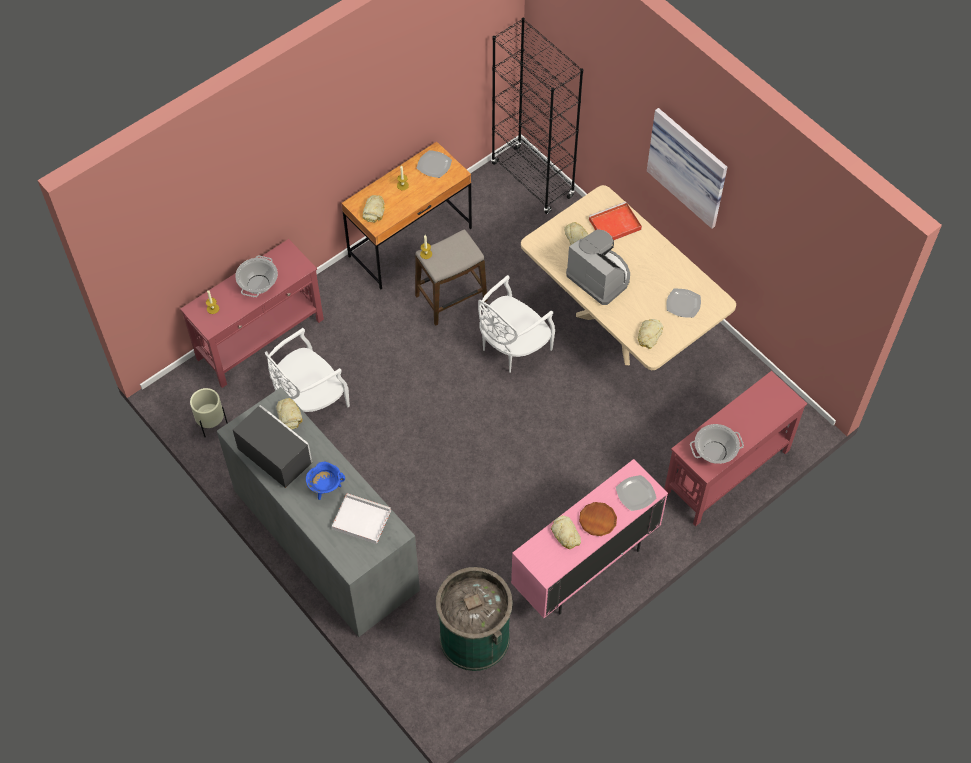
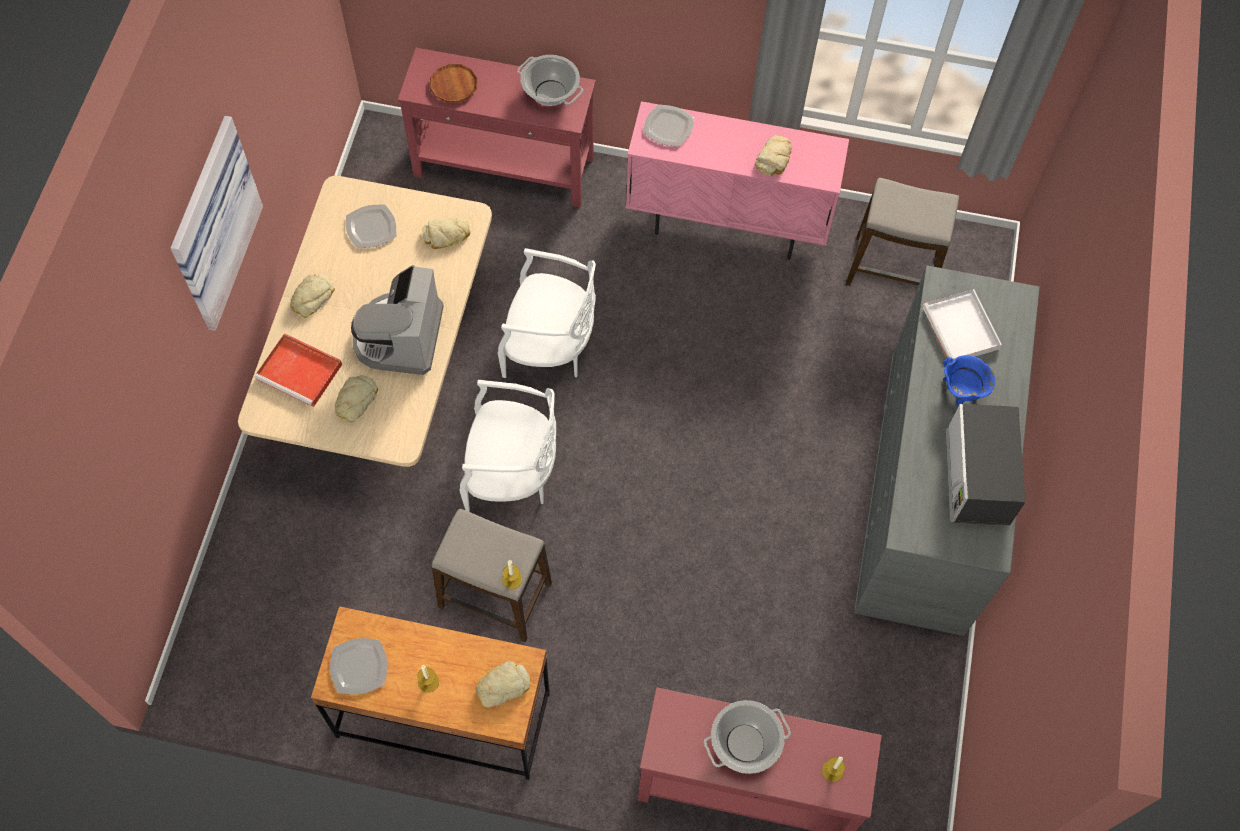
camera: 130 degrees left, 5 degrees up
(211, 425) = (911, 738): beige planter -> none
(289, 416) = (914, 505): bread -> bread (311, 298)
(309, 400) = (777, 649): white chair -> white chair (549, 347)
(474, 637) = (892, 270): green trash can -> stool
(532, 180) = (219, 634): black bookcase -> none
(597, 520) = (731, 141): brown plate -> brown plate (453, 86)

